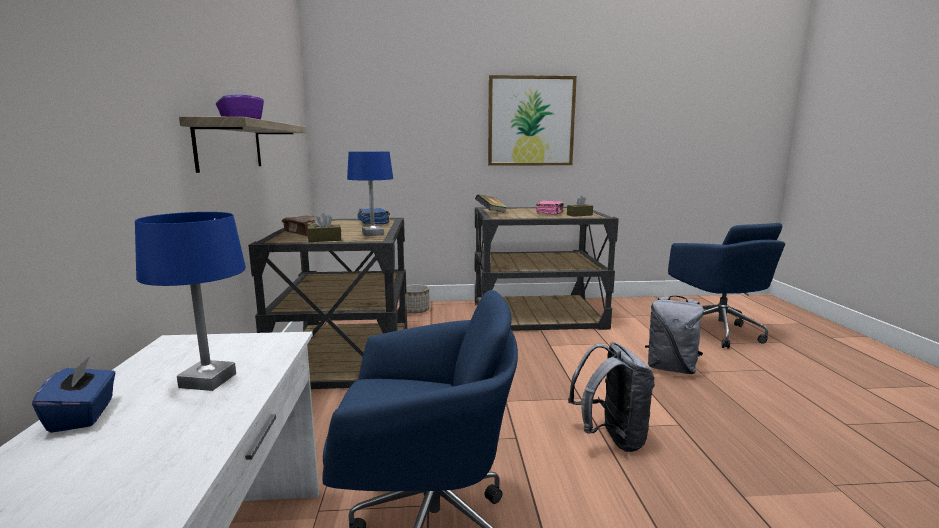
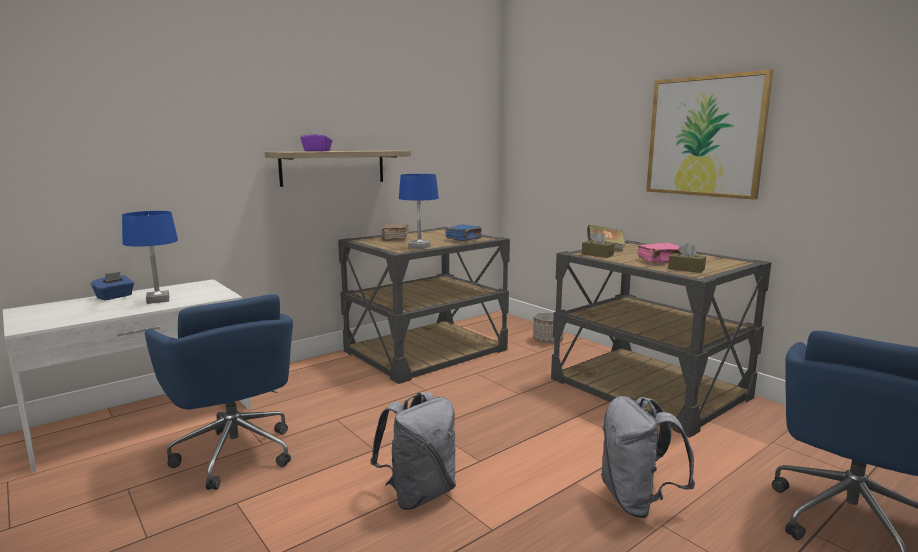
camera: 55 degrees right, 0 degrees up
(324, 240) = (378, 244): brown tissue box -> brown tissue box (597, 254)

